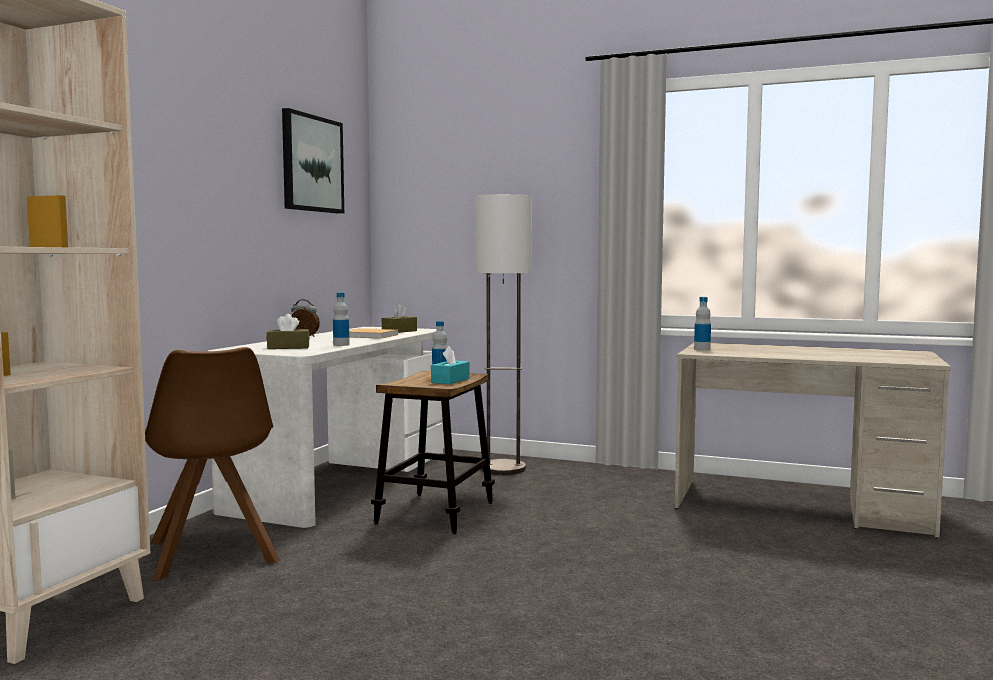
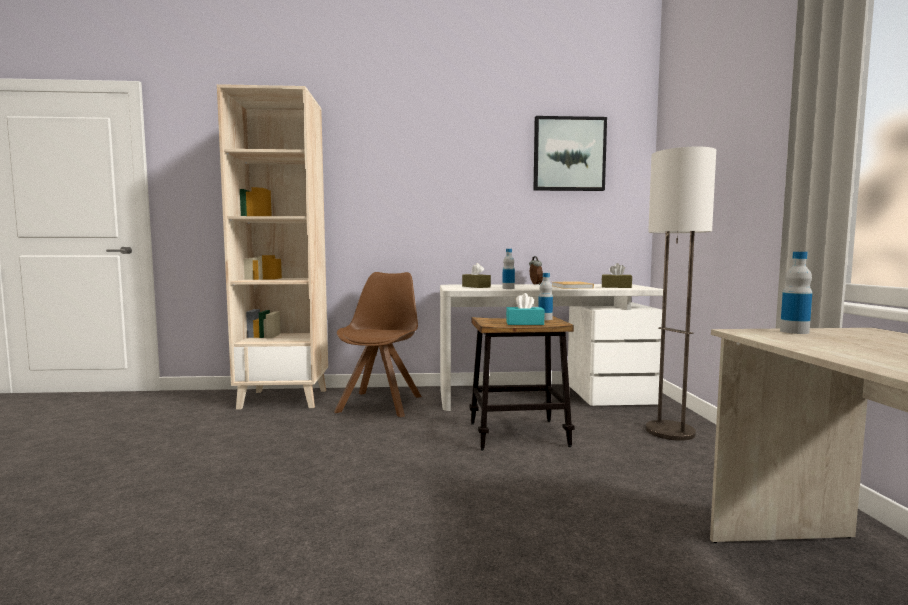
camera: 65 degrees right, 0 degrees up
(213, 554) = (381, 403): brown chair -> brown chair turned 150 degrees clockwise

